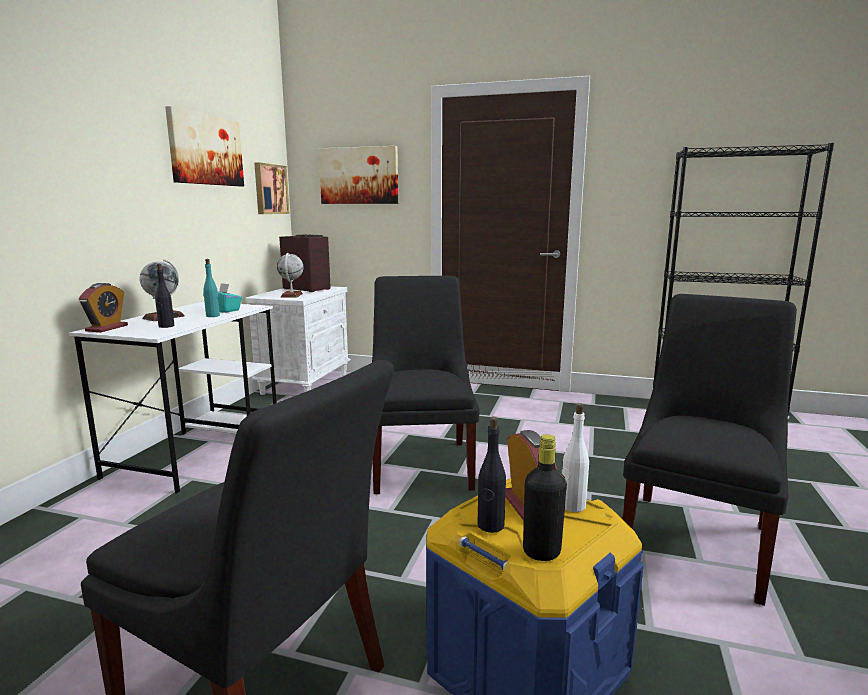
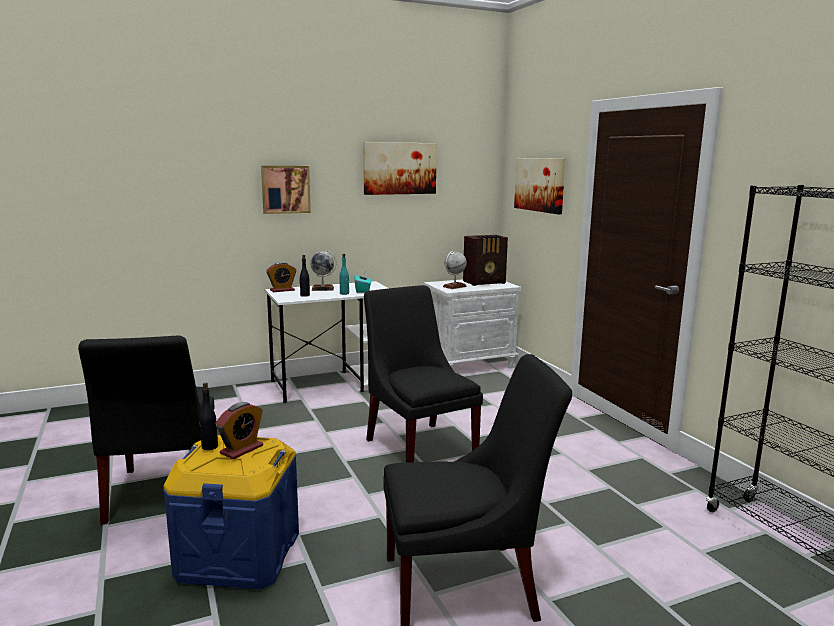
camera: 50 degrees right, 0 degrees up
(270, 189) = (473, 193): picture -> picture (285, 189)
(306, 289) = (485, 282): radio -> radio turned 75 degrees clockwise
(422, 463) = (419, 446): black chair -> black chair turned 75 degrees counterclockwise
(541, 552) = (193, 464): black bottle -> none
(572, 506) = (254, 460): white bottle -> none

